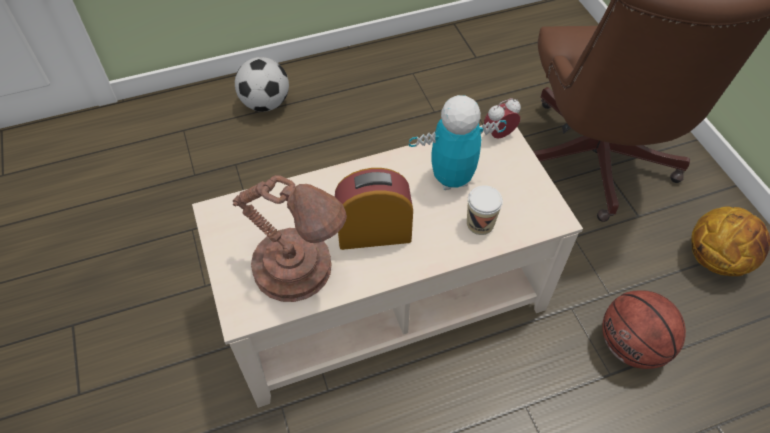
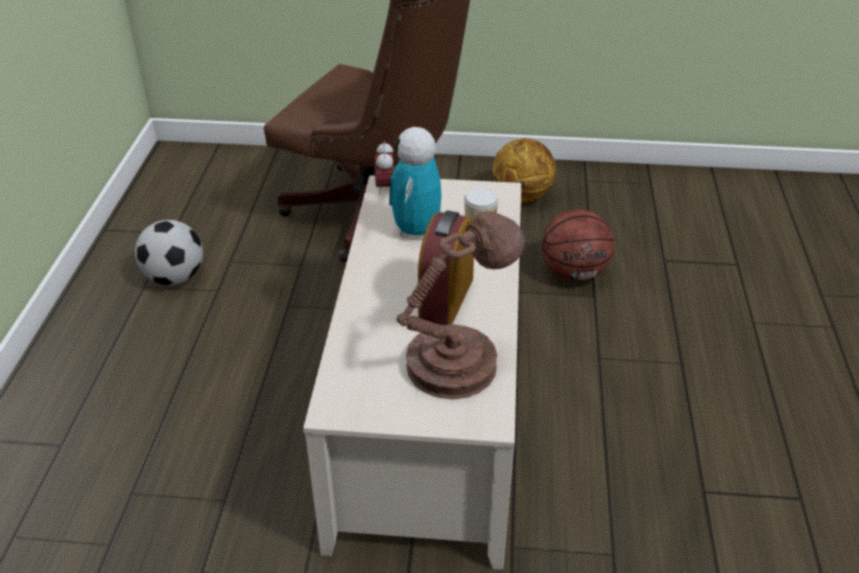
camera: 65 degrees left, 15 degrees down
(265, 103) = (57, 431): football -> football (174, 278)

